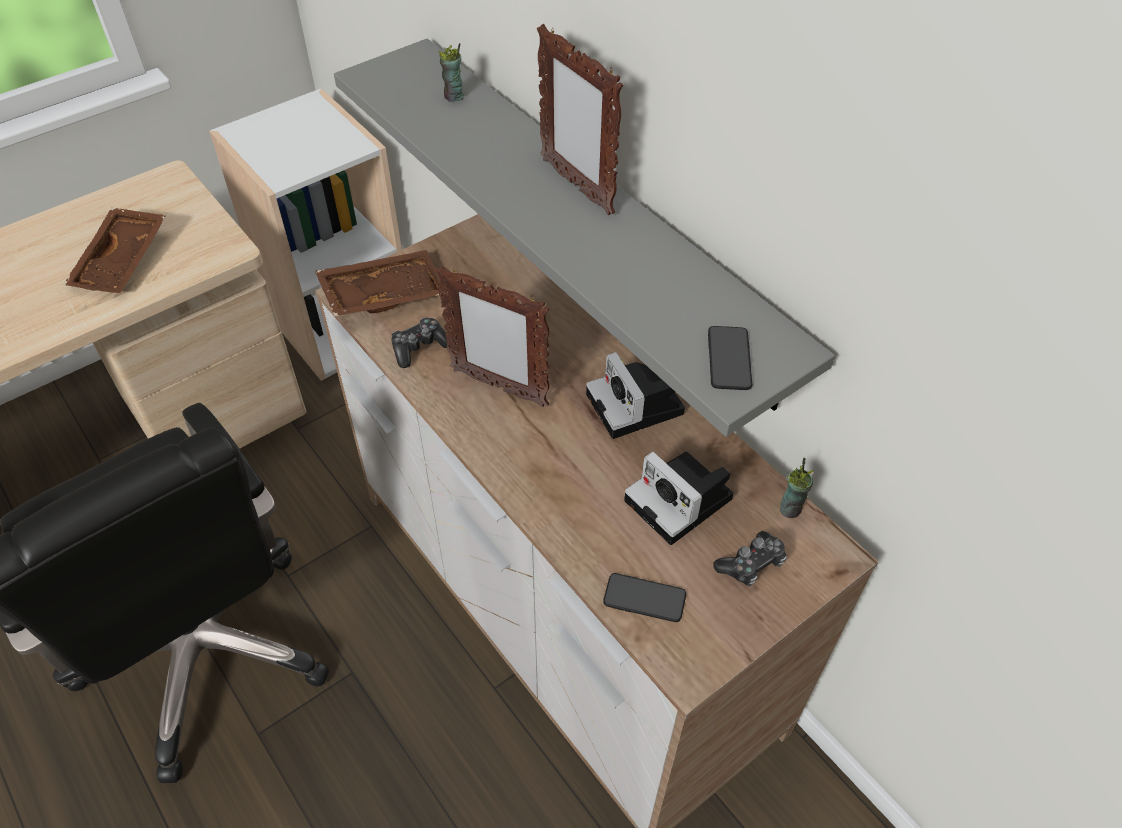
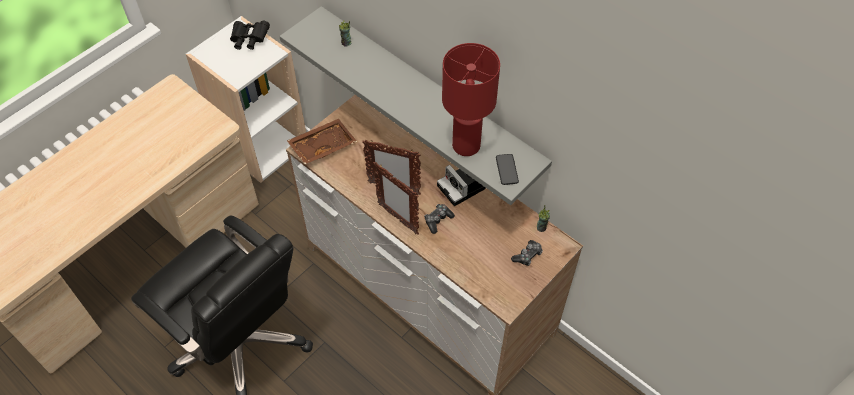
camera: 10 degrees left, 5 degrees up
(123, 261) = (165, 143): brown tray -> none
(321, 123) = (249, 40): none -> black binoculars
(419, 348) = (349, 173): game controller -> game controller (438, 220)
(576, 186) = (420, 88): picture frame -> picture frame (397, 218)
(644, 598) = (483, 278): phone -> none
(648, 301) = (466, 146): none -> red table lamp
(682, 501) = (492, 232): camera -> none

